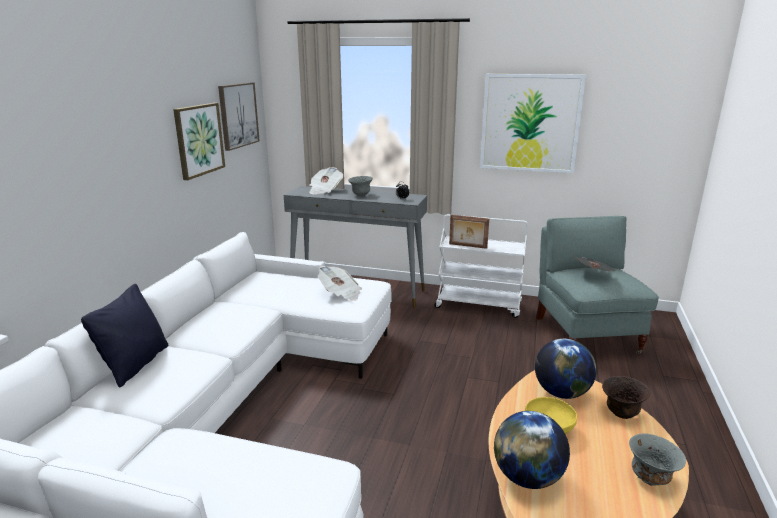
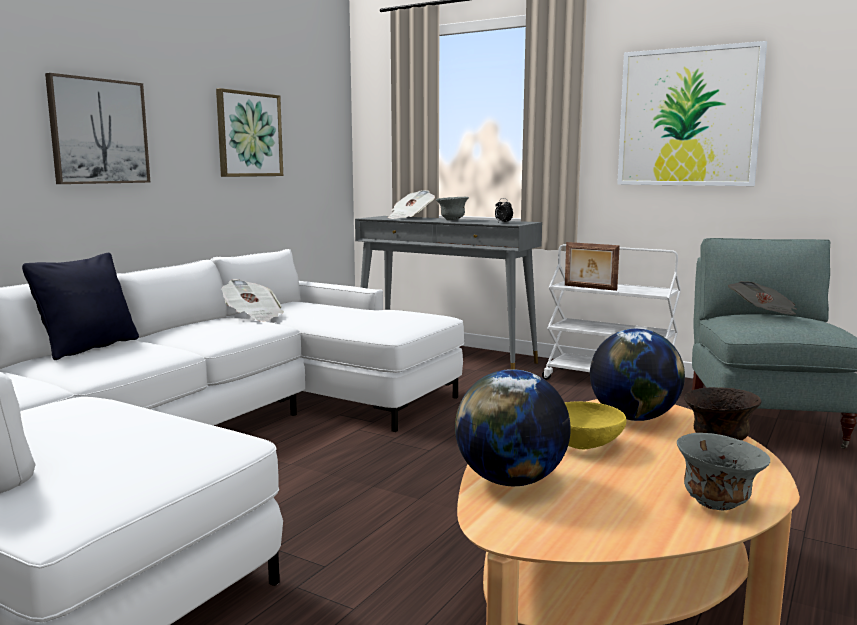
camera: 15 degrees right, 10 degrees down
(238, 115) = (310, 120): picture -> picture (99, 131)
(340, 294) = (386, 320): newspaper -> newspaper (253, 316)

